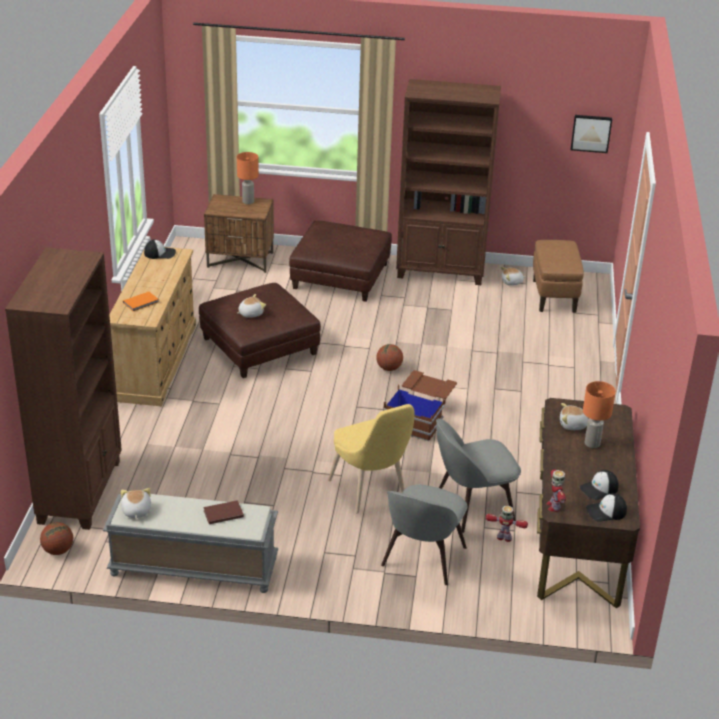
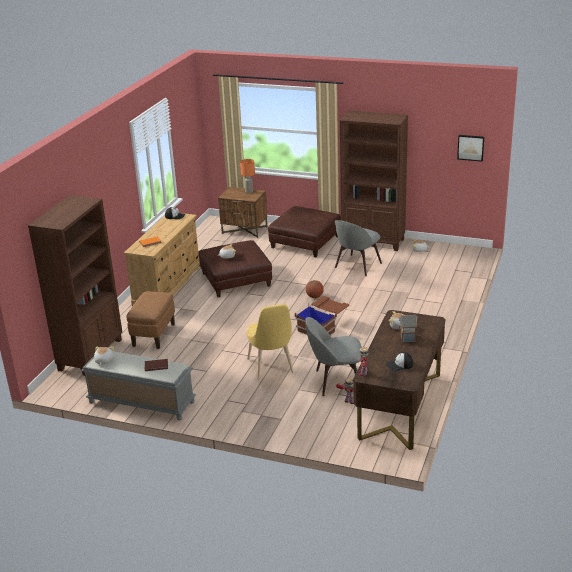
camera: 15 degrees right, 5 degrees down
(58, 550) = (64, 386): basketball -> none
(422, 559) = (289, 409): grey chair -> grey chair (357, 266)
(554, 296) = (445, 260): brown ottoman -> brown ottoman (154, 335)
(592, 444) = (408, 338): orange table lamp -> toy house
(606, 512) = (398, 379): cap -> none

